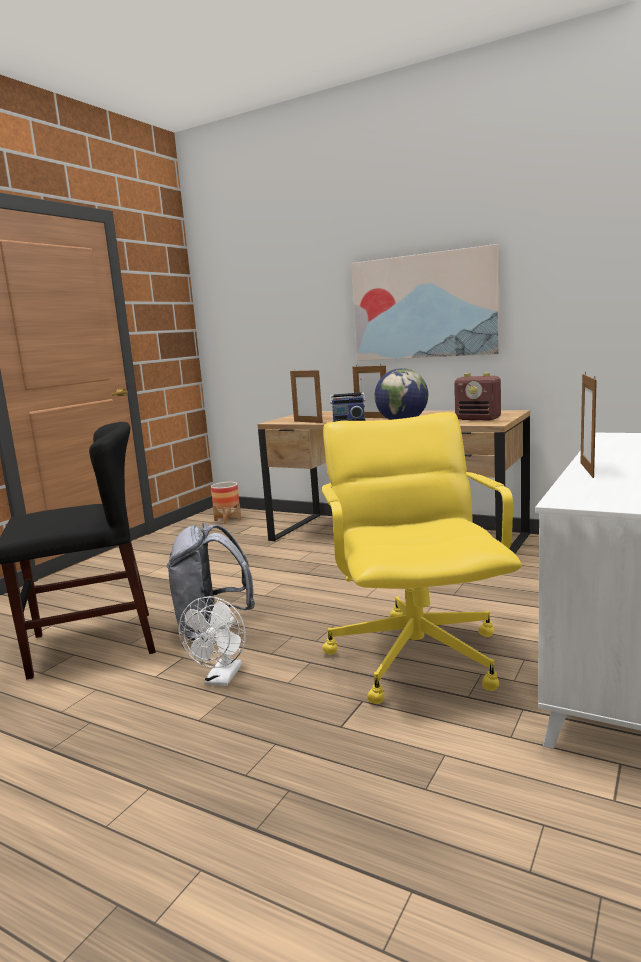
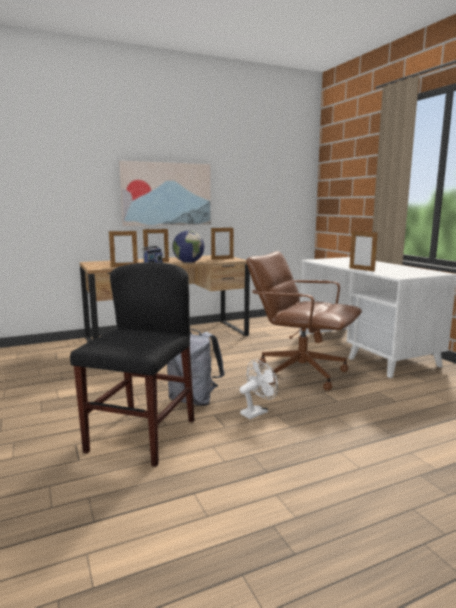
camera: 55 degrees left, 0 degrees up
(221, 679) = (257, 412): white fan -> white fan turned 90 degrees counterclockwise
(228, 520) = (22, 355): planter -> none
(417, 656) = (300, 372): yellow office chair -> brown office chair
(478, 419) = (222, 259): radio -> picture frame

